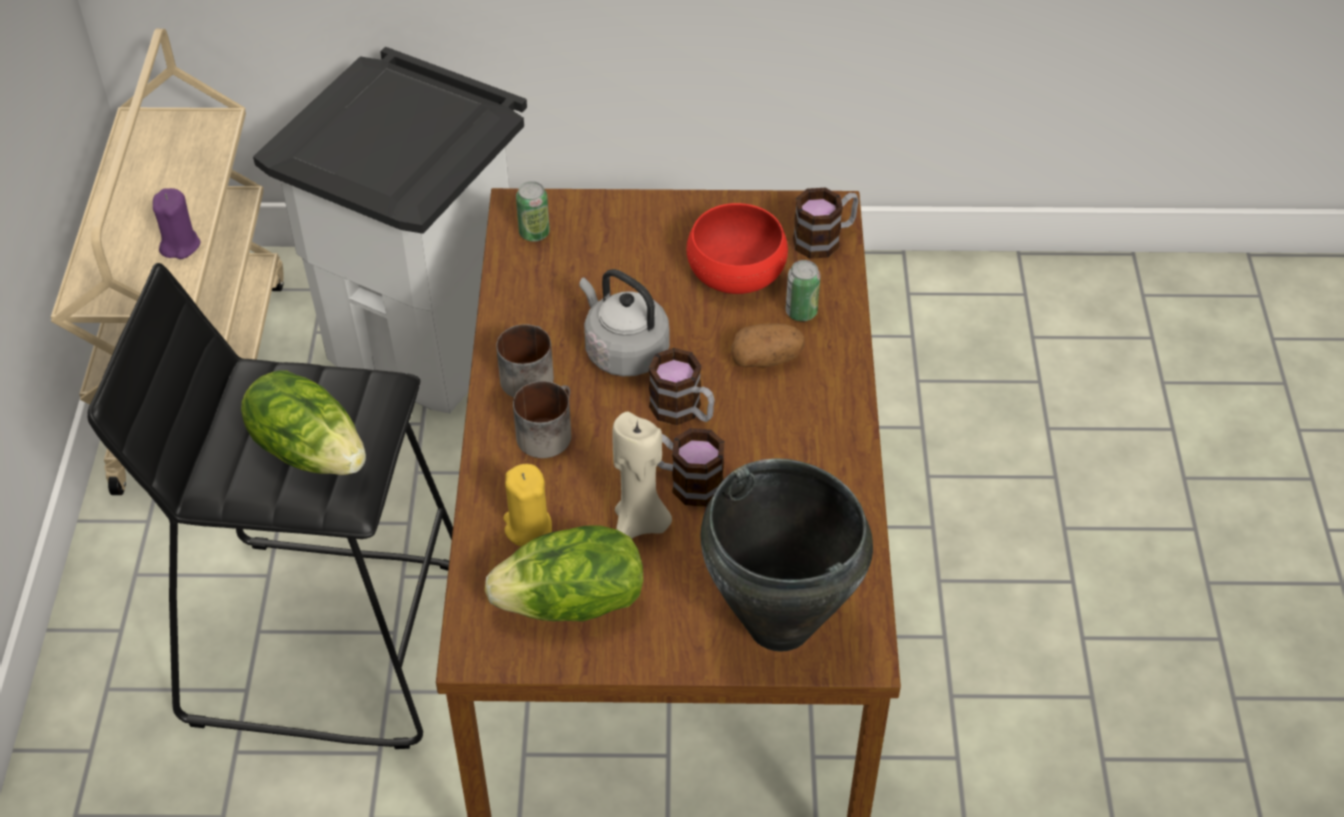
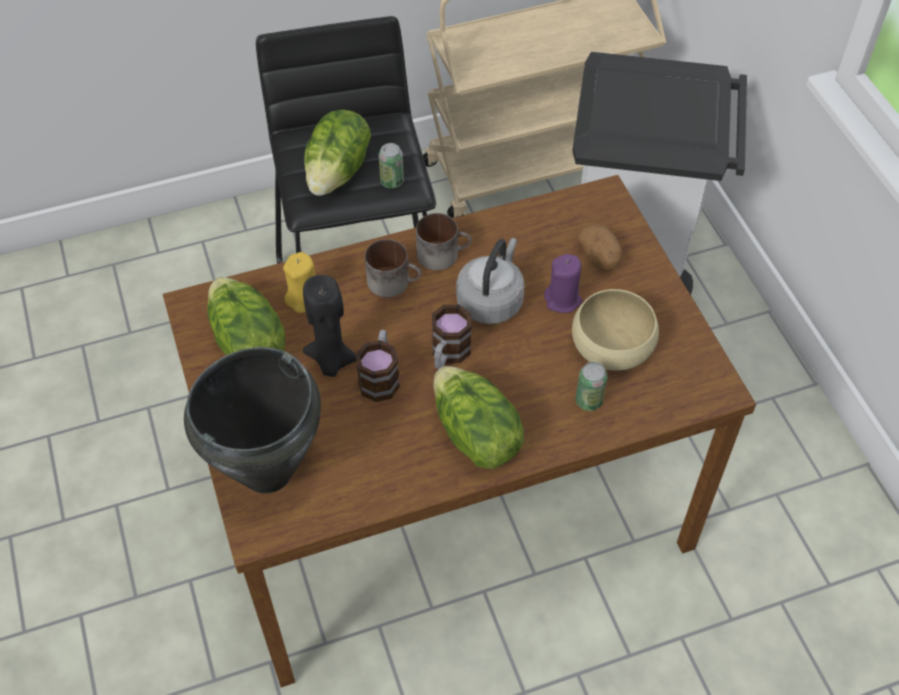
camera: 70 degrees right, 5 degrees up
(180, 245) = (518, 61): purple candle -> purple candle (563, 299)
(534, 233) = (584, 212): can -> can (392, 182)
(641, 523) = (331, 361): beige candle -> black candle
(736, 270) = (612, 345): red bowl -> beige bowl
(766, 359) = (526, 392): potato -> potato (600, 257)
(807, 419) = (474, 436): none -> lettuce
(825, 239) = (682, 395): mug -> none

